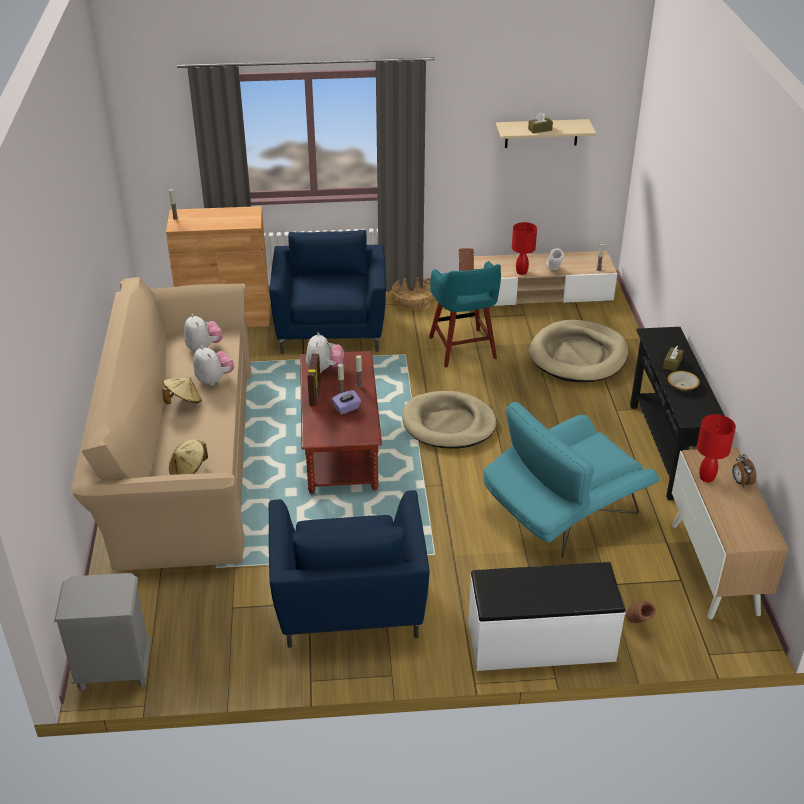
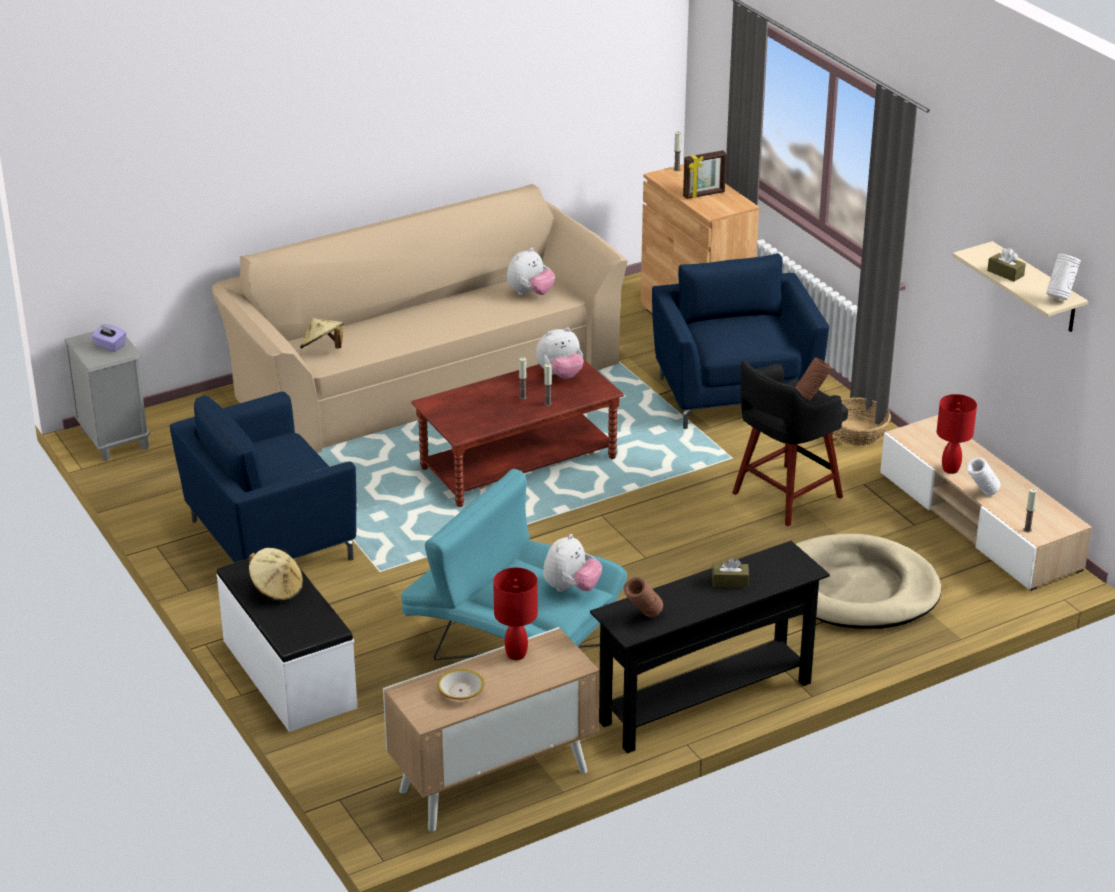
camera: 65 degrees right, 5 degrees down
(183, 402) = (424, 310): beige hat -> beige hat (277, 589)
(214, 380) = (477, 315): plush toy -> plush toy (571, 588)
(315, 395) = (508, 382): picture frame -> picture frame (704, 194)
(331, 330) = (734, 395): blue armchair -> blue armchair turned 75 degrees counterclockwise
(347, 408) = (498, 407): purple tissue box -> purple tissue box (109, 346)
(448, 424) = (618, 524): beige dog bed -> none
(463, 349) = (784, 496): turquoise stool -> black stool
(579, 124) = (1060, 297): none -> white vase
(638, 625) = (355, 737): brown vase -> brown vase (643, 617)
(682, 385) = (685, 597): bowl -> bowl (460, 691)
(740, 482) = (525, 681): alarm clock -> none

